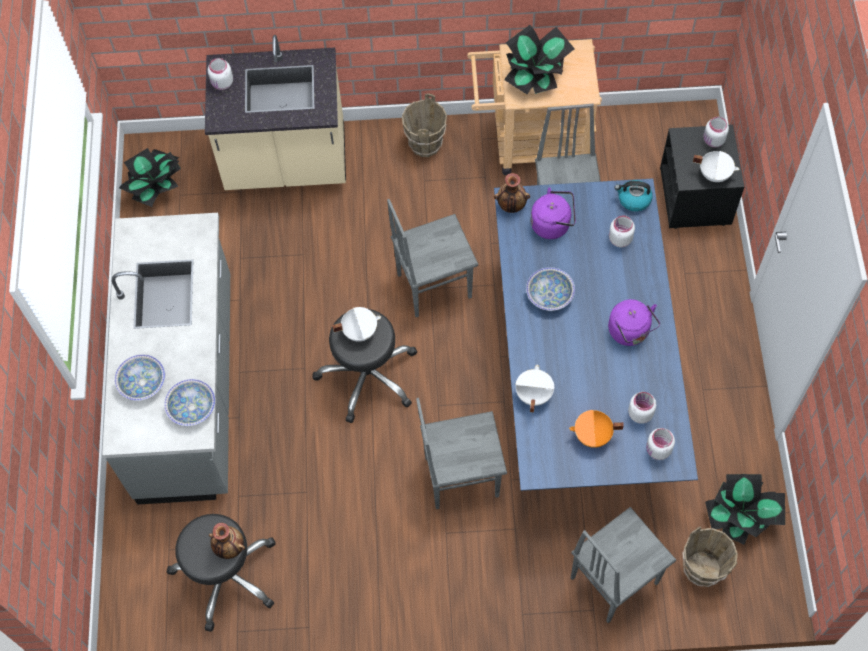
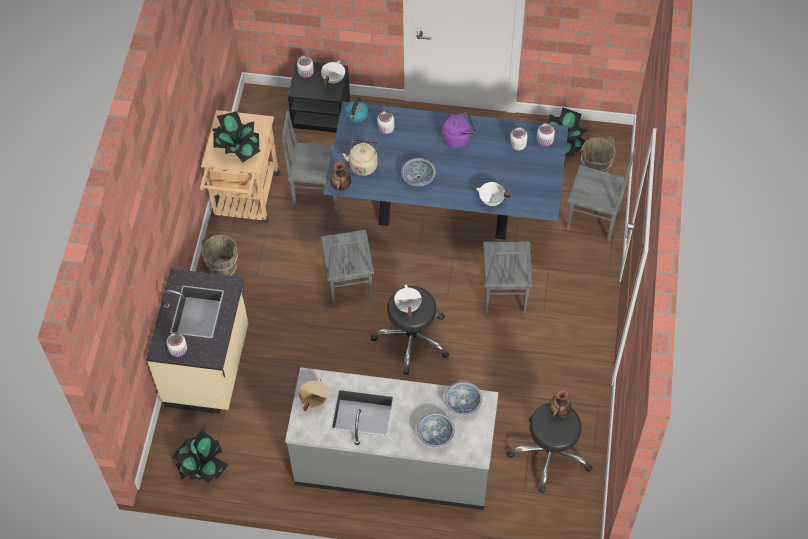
camera: 80 degrees left, 5 degrees down
(173, 236) = (313, 400): none -> beige cooking pot
(553, 224) = (363, 164): purple kettle -> beige kettle
(592, 436) = (528, 174): orange cooking pot -> none
(612, 579) = (593, 221): grey chair -> grey chair turned 45 degrees counterclockwise

